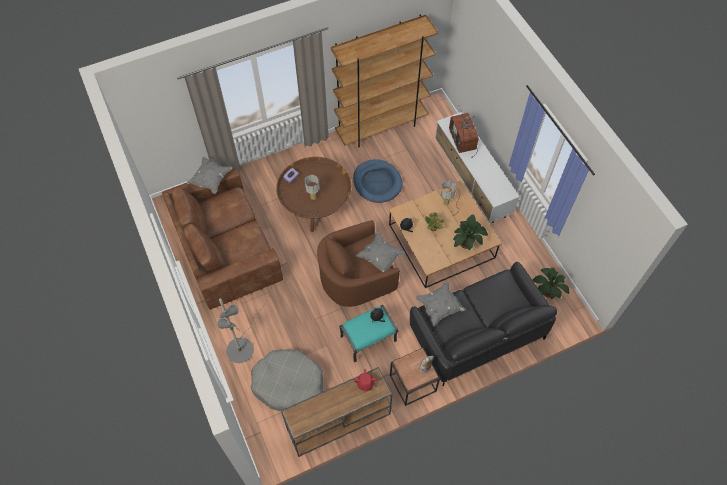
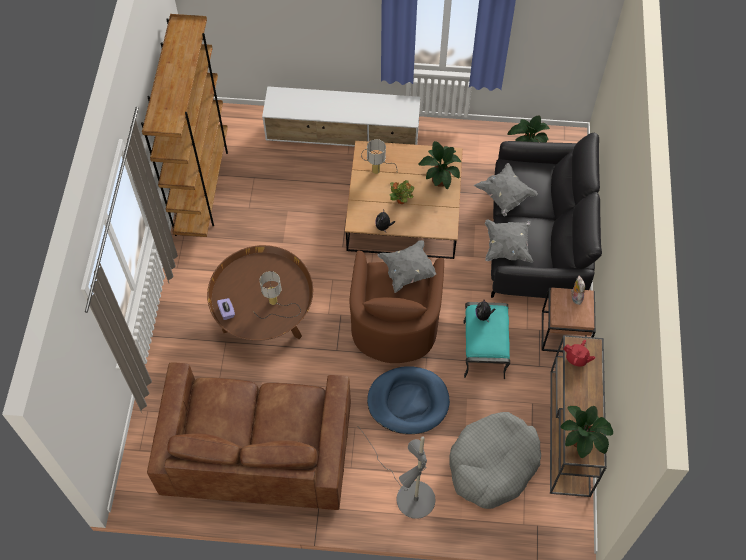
camera: 60 degrees left, 0 degrees up
(210, 179) = (173, 401): grey pillow -> grey pillow (505, 195)
(304, 414) = (582, 440): none -> potted plant
(377, 182) = (279, 232): blue dog bed -> blue dog bed (408, 401)
(463, 141) = (310, 106): television -> none

